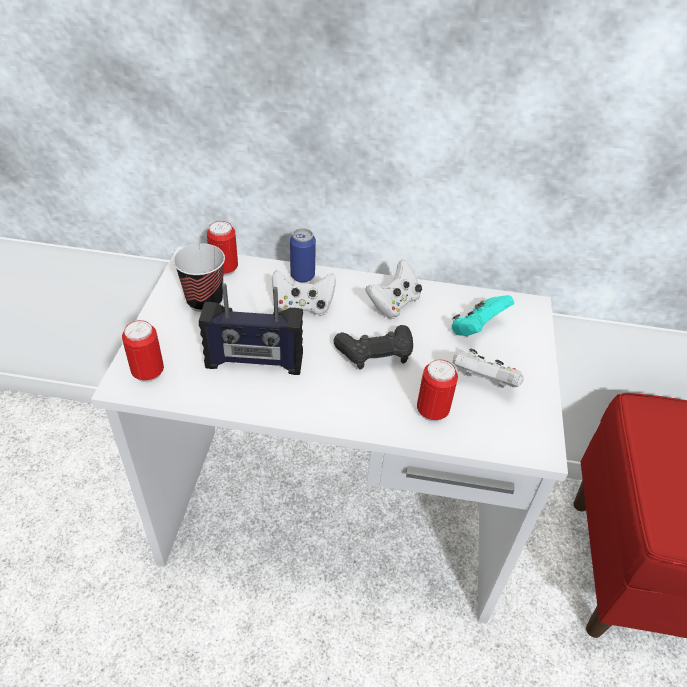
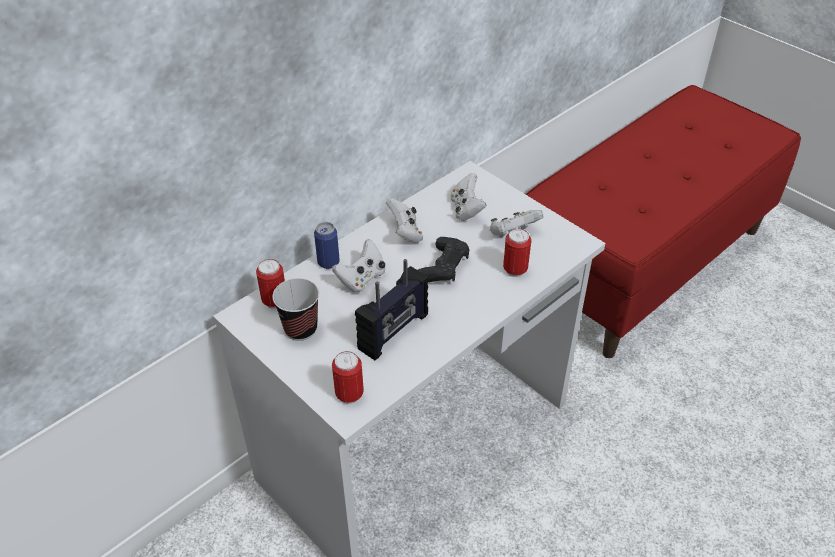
camera: 50 degrees left, 0 degrees up
(476, 329) = (466, 209): turquoise game controller -> white game controller

